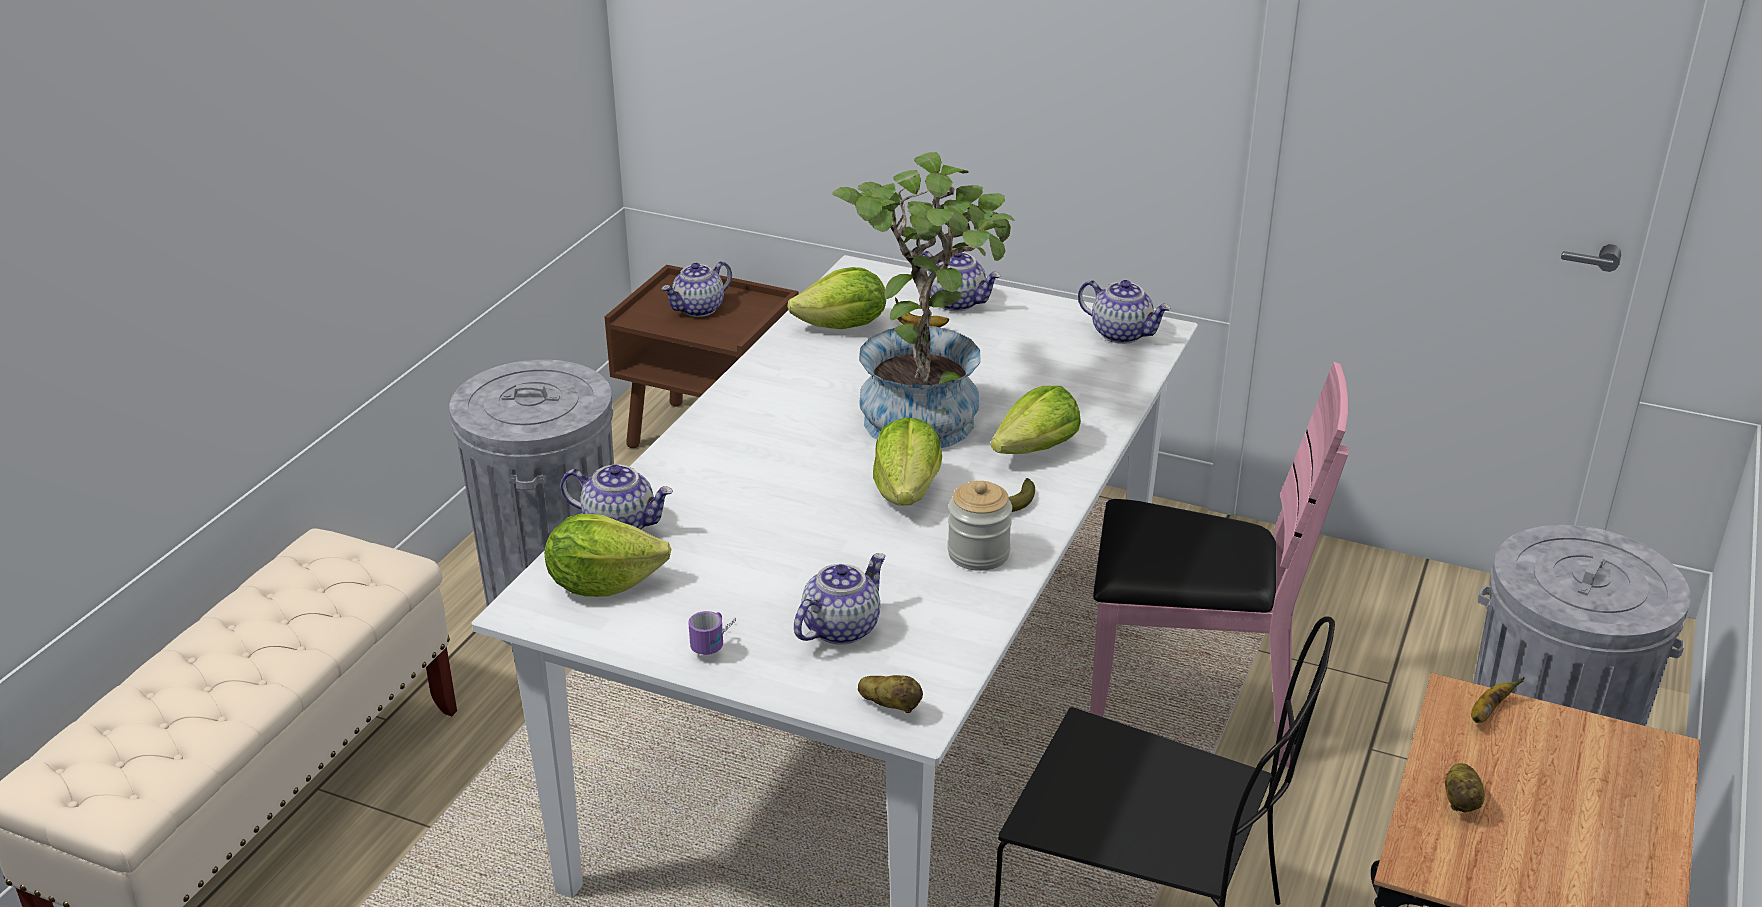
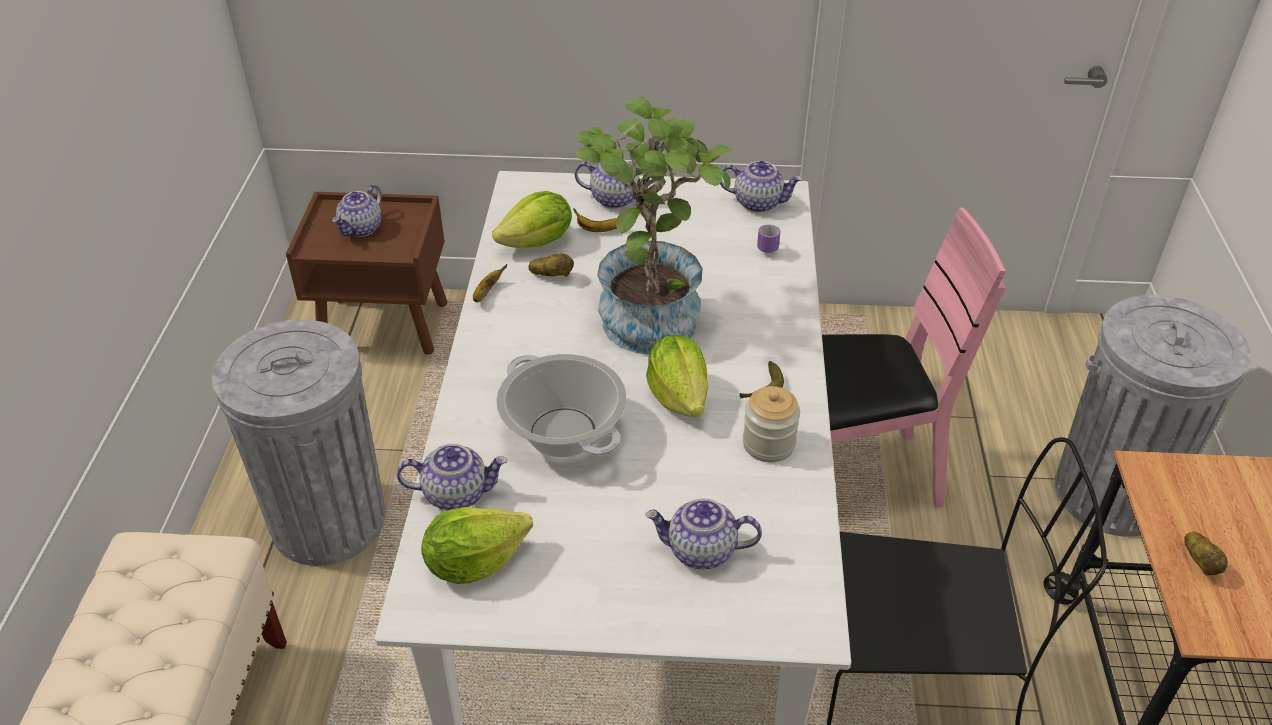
camera: 20 degrees left, 10 degrees up
(717, 642) = (607, 597): mug -> mug (768, 244)
(763, 497) = (564, 432): none -> cooking pot
(840, 627) = (701, 551): teapot -> teapot turned 105 degrees counterclockwise
(890, 706) = (786, 622): potato -> potato (552, 275)
(1036, 449) = (756, 329): lettuce -> none
(1487, 712) = (1171, 475): banana -> banana (486, 293)

